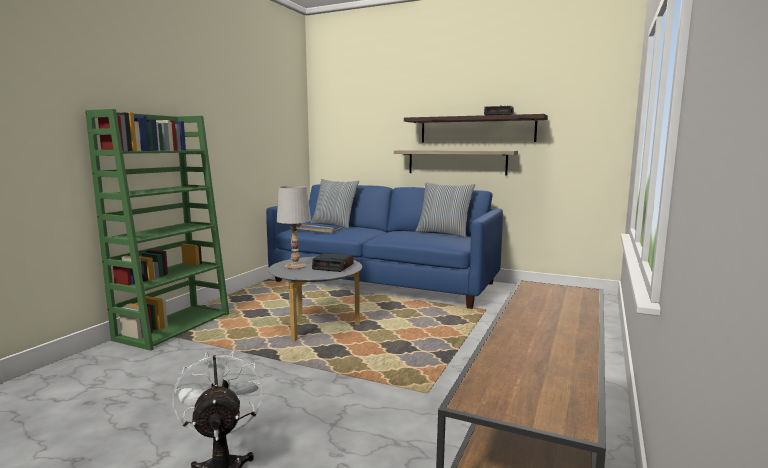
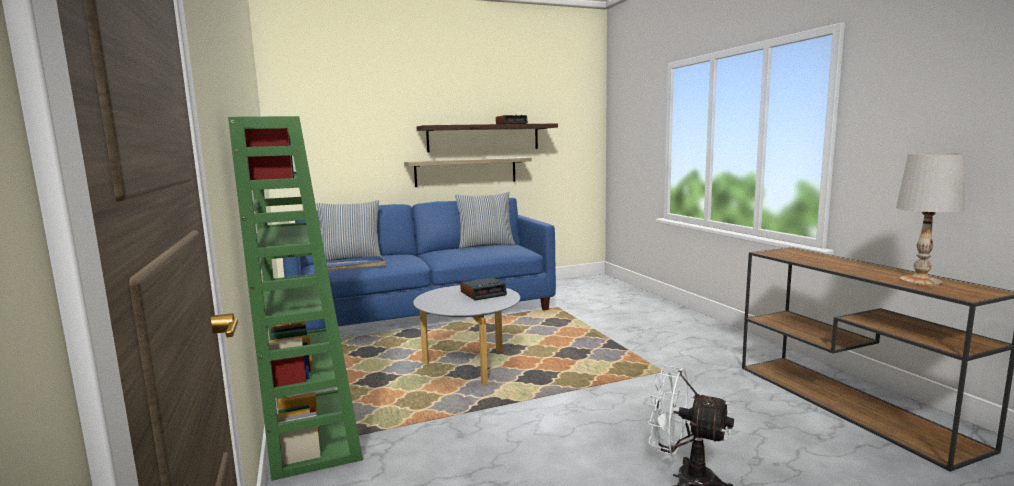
camera: 45 degrees left, 0 degrees up
(295, 266) = (448, 303): white table lamp -> white table lamp (921, 281)

